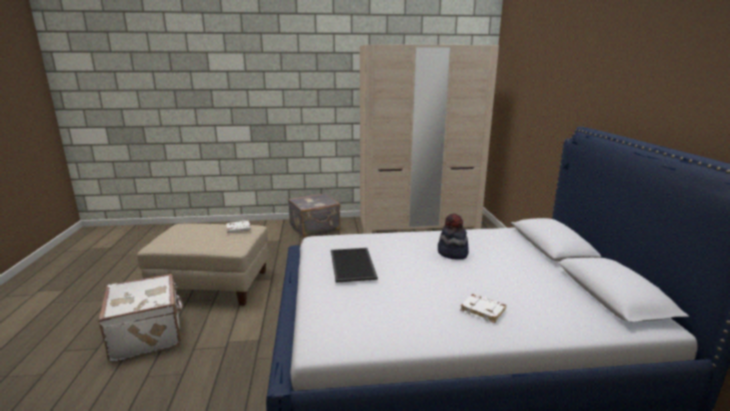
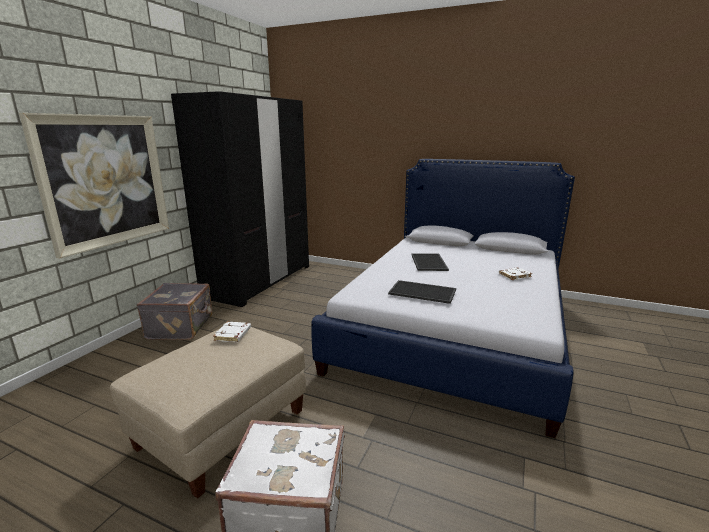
camera: 60 degrees left, 0 degrees up
(293, 110) = (105, 181): none -> picture
(418, 223) = (259, 281): beige wardrobe -> black wardrobe
(452, 253) = (429, 262): hat -> tray

